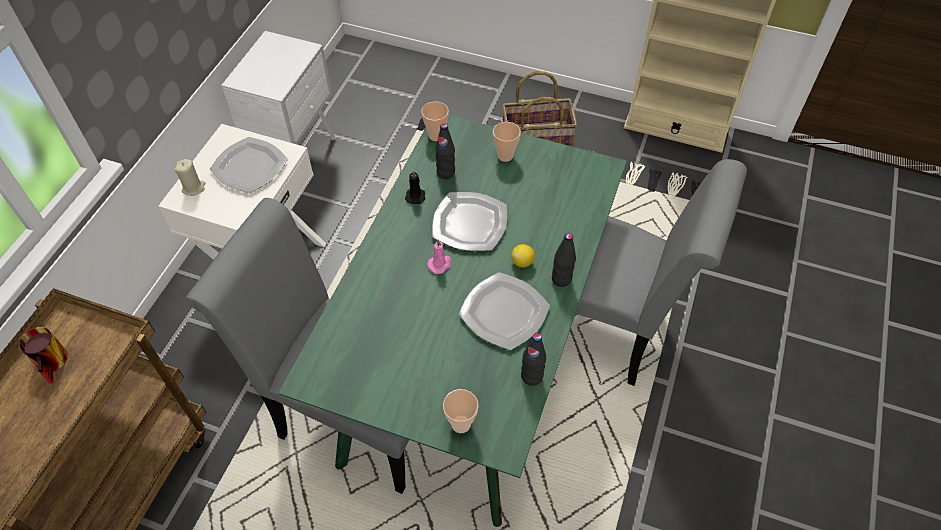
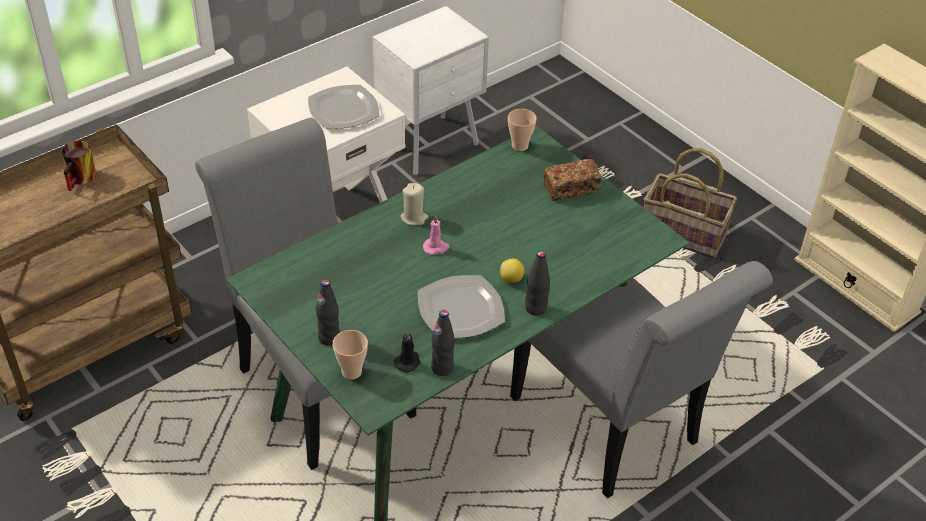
camera: 30 degrees right, 10 degrees down
(194, 188) = (285, 107): beige candle -> beige candle (414, 218)
(415, 195) = (460, 185): black candle -> black candle (408, 362)
(445, 173) = (503, 179): black bottle -> black bottle (329, 338)
(470, 223) = (491, 228): plate -> none
(505, 156) = (571, 189): cup -> bread

